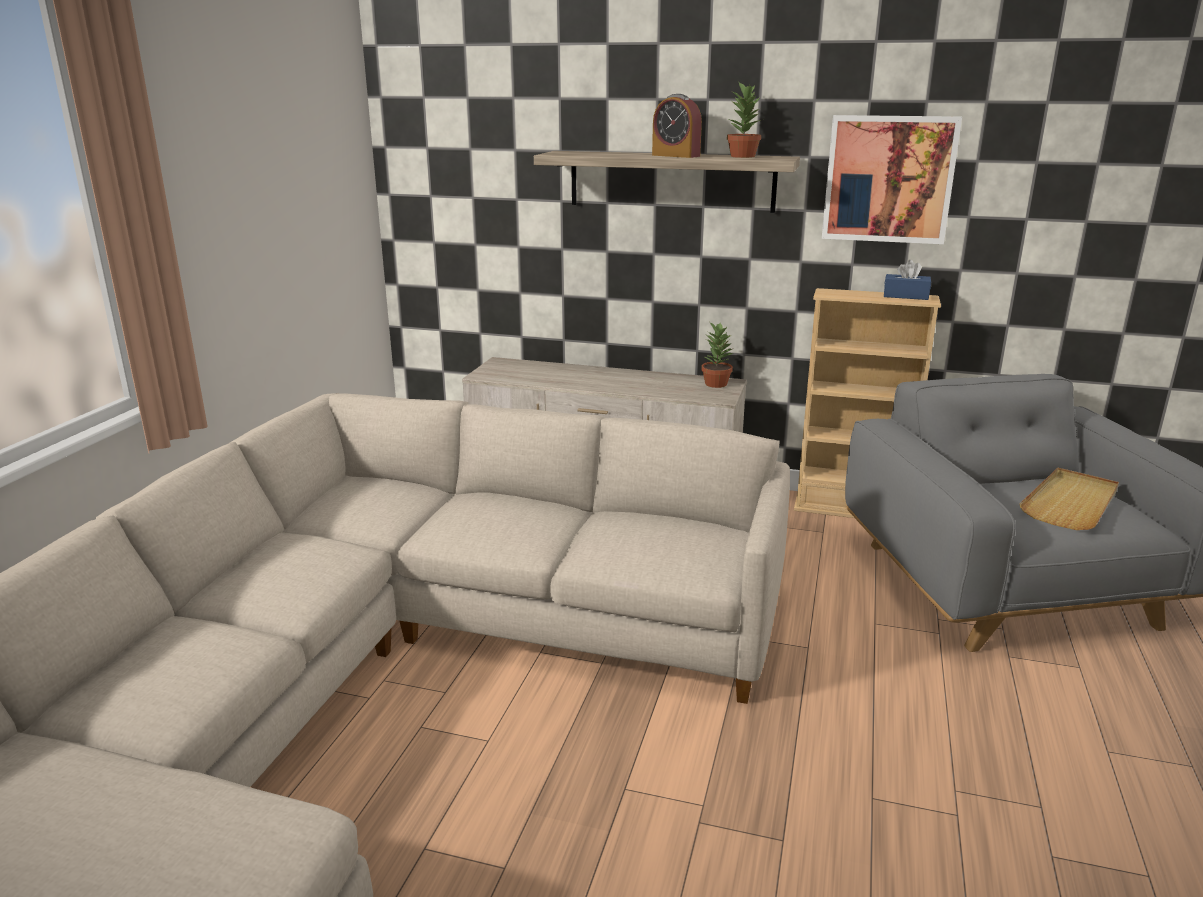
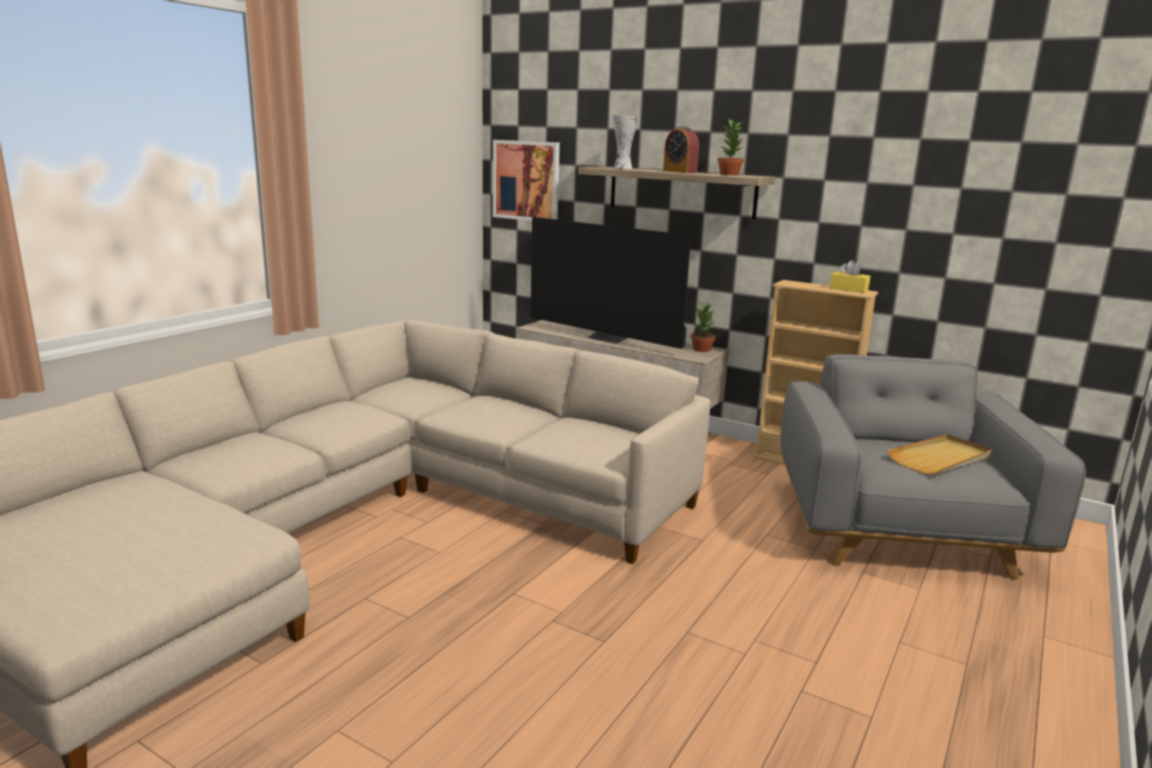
camera: 15 degrees right, 5 degrees down
(591, 153) = (622, 168): none -> vase
(591, 382) = (608, 338): none -> television
(888, 179) = (842, 197): picture -> picture (526, 181)
(905, 296) = (848, 289): blue tissue box -> yellow tissue box

